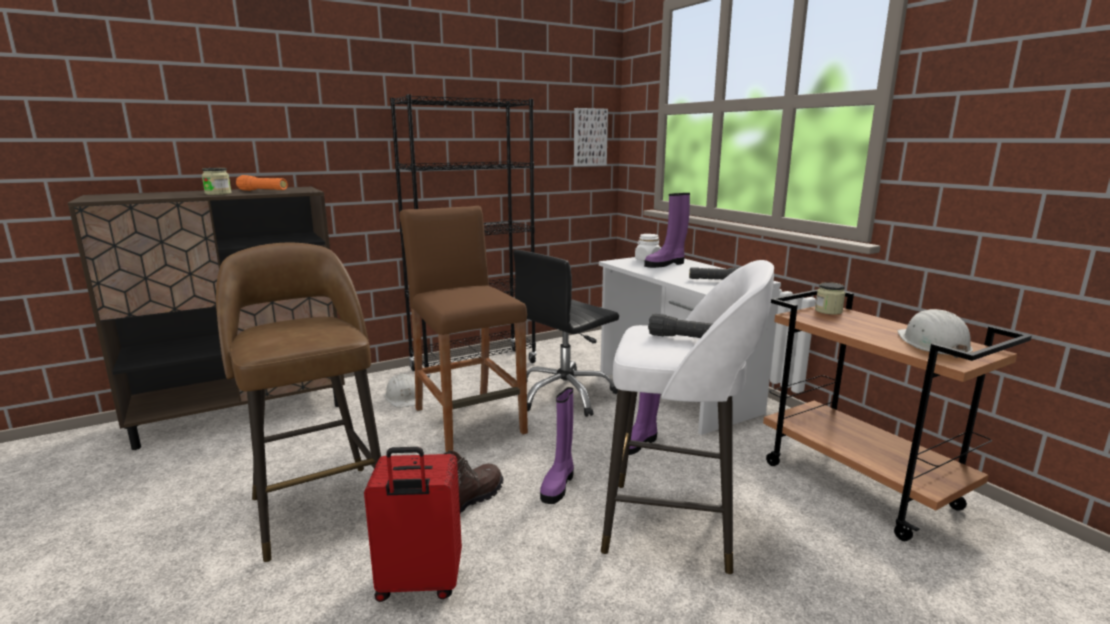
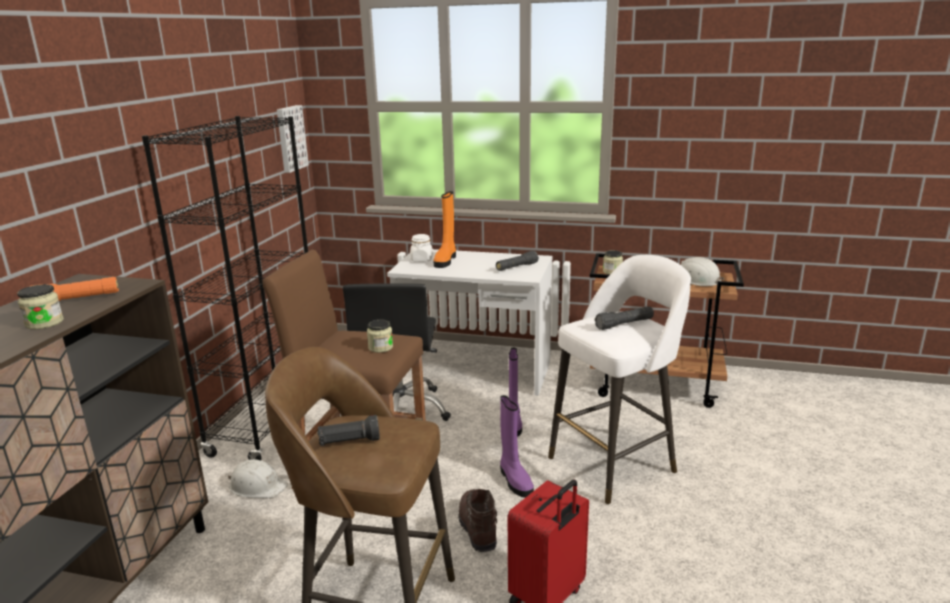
camera: 45 degrees left, 5 degrees up
(288, 327) = (349, 442): none -> black flashlight
(472, 297) = (380, 347): none -> jar
(665, 264) = (445, 260): purple boot -> orange boot

